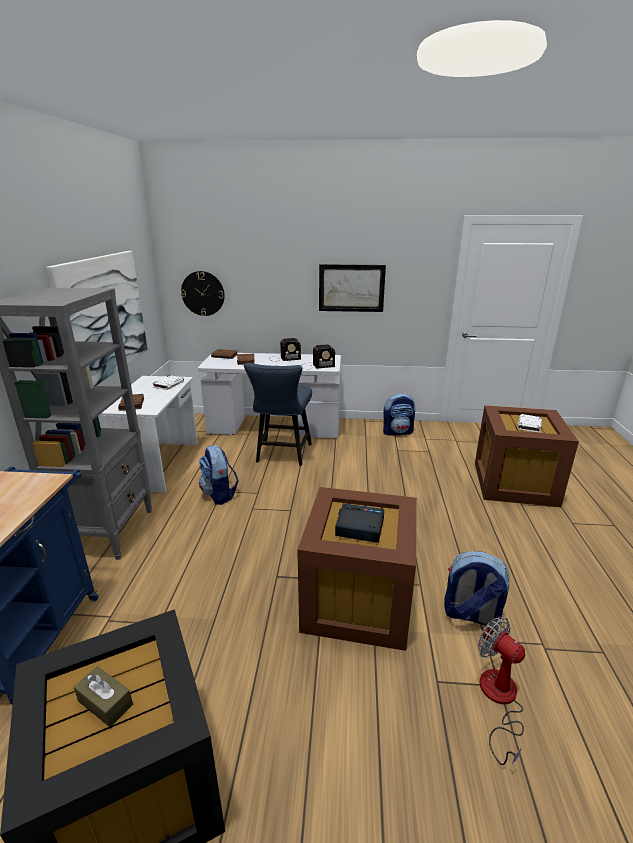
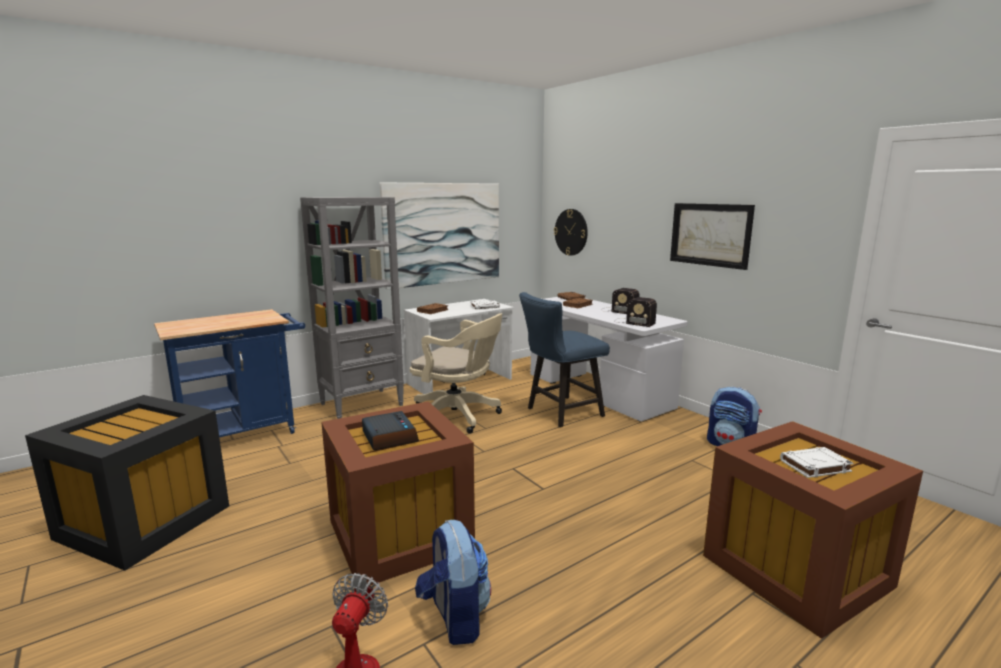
camera: 50 degrees right, 10 degrees down
(105, 702) = (125, 426): brown tissue box -> none
(219, 494) = (459, 416): backpack -> beige office chair

